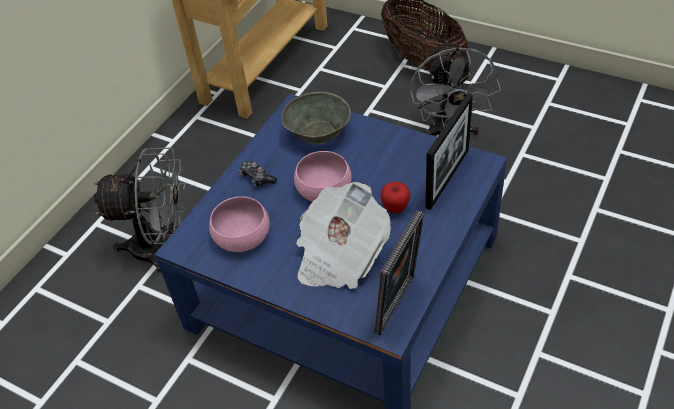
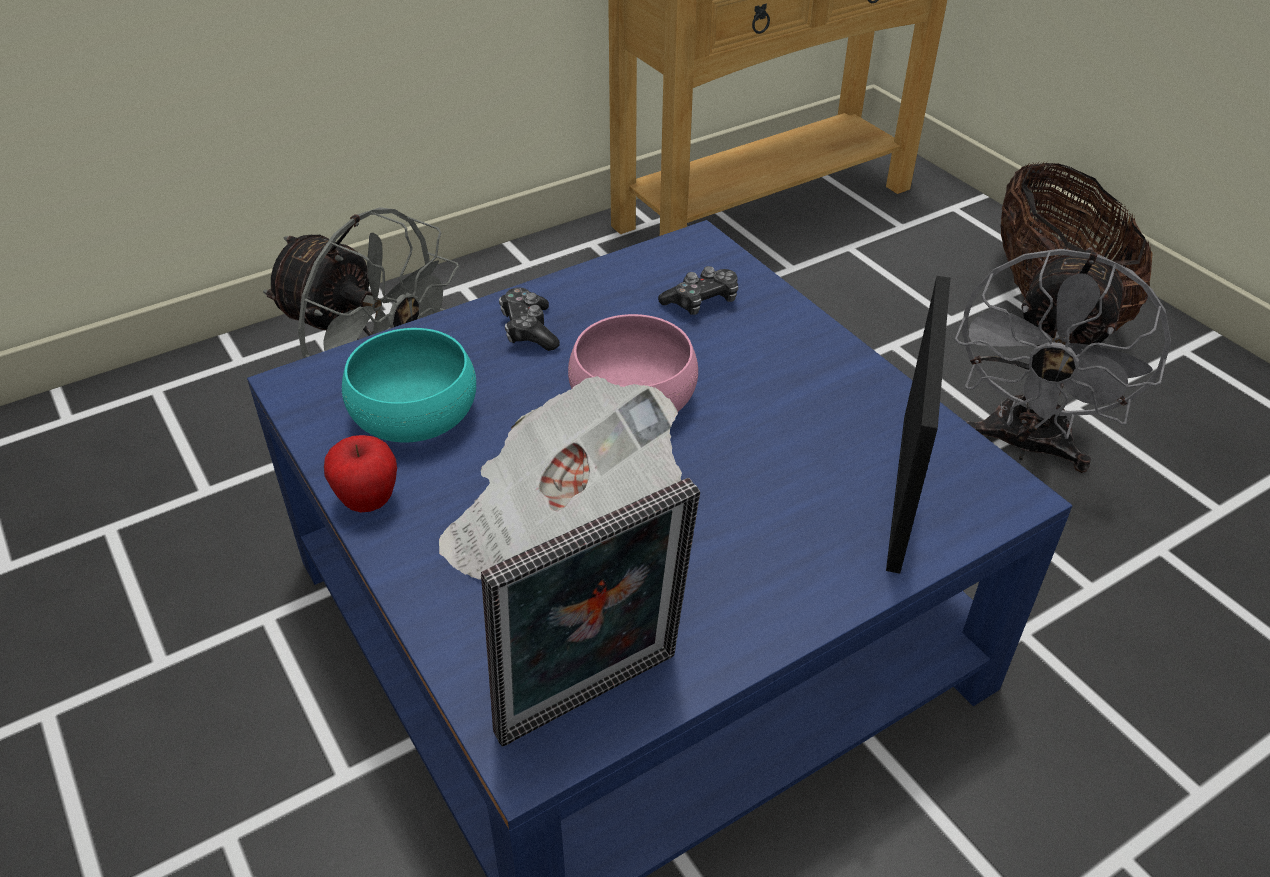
camera: 25 degrees right, 5 degrees down
(242, 236) = (414, 414): pink bowl -> turquoise bowl
(318, 133) = (702, 302): grey bowl -> game controller
(395, 208) = (744, 498): apple -> apple (368, 501)
(447, 178) = (902, 489): picture frame -> picture frame turned 45 degrees counterclockwise

